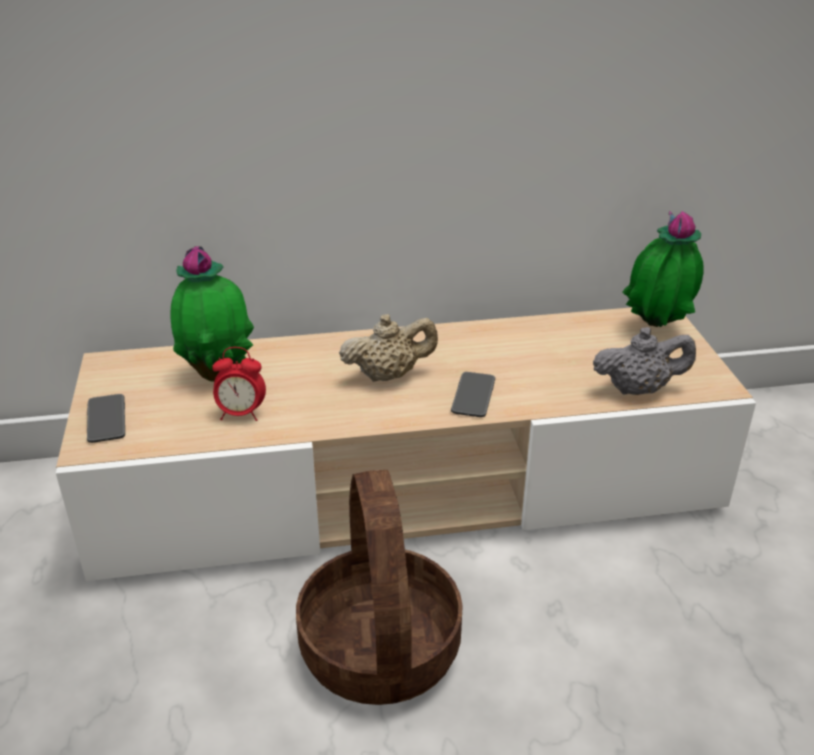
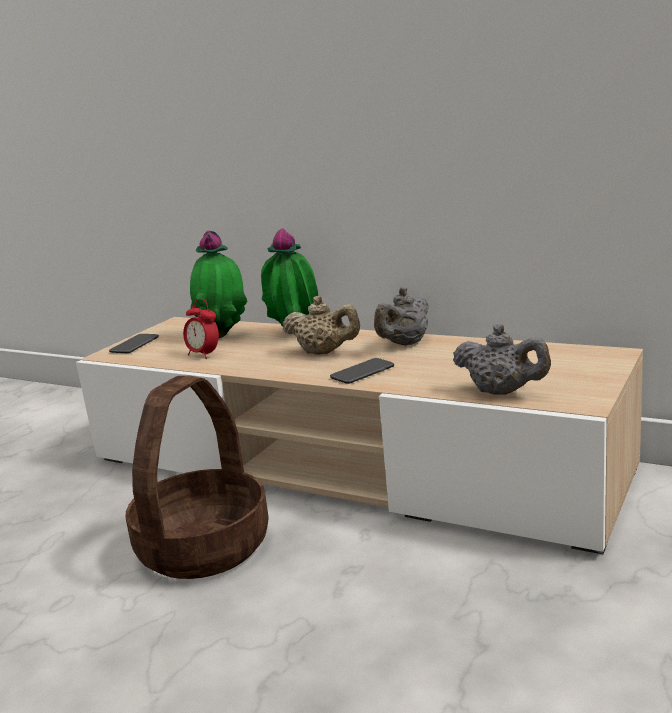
camera: 40 degrees right, 15 degrees down
(459, 342) = (405, 344): none -> grey teapot
(655, 329) = (589, 361): potted plant -> potted plant (294, 335)

